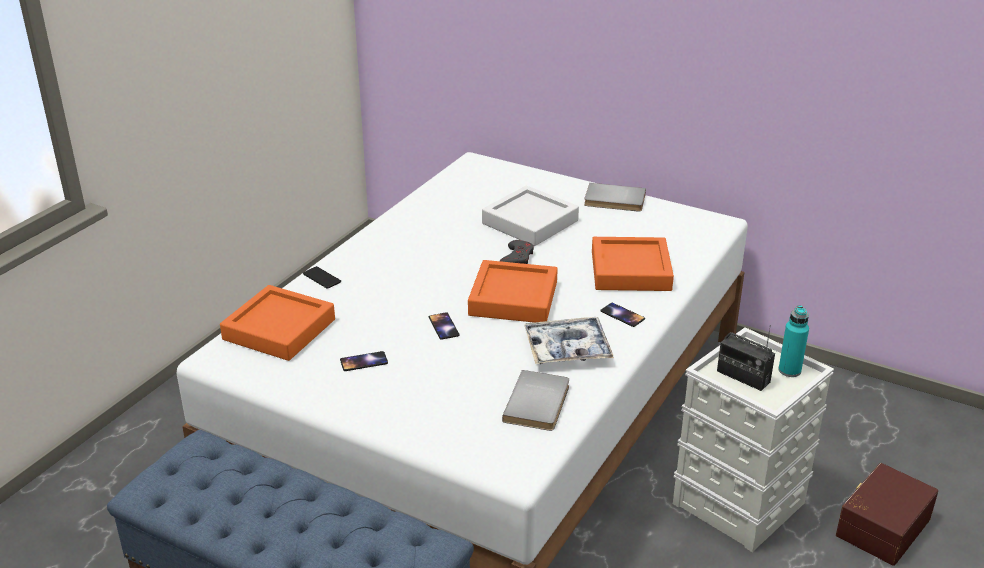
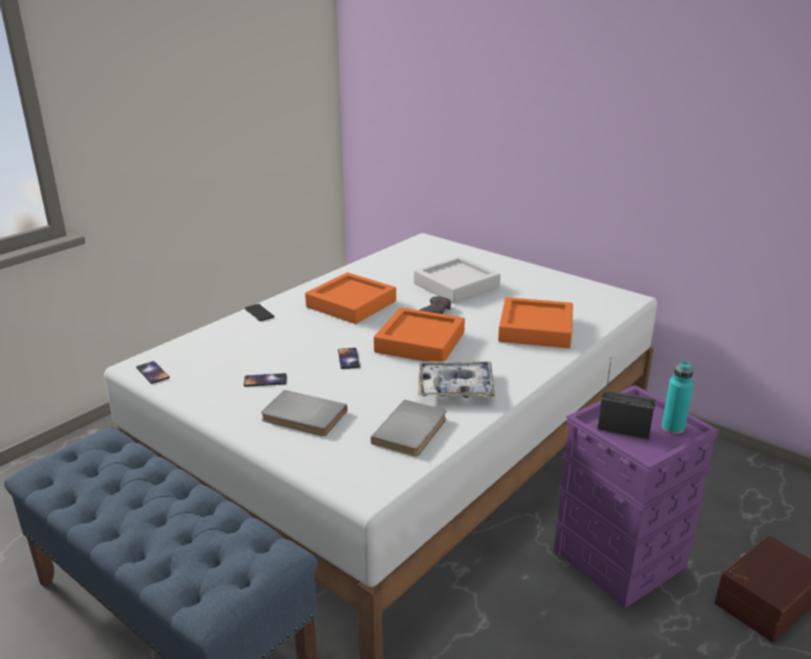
camera: 10 degrees right, 5 degrees down
(279, 329) = (204, 348): orange tray -> orange tray (351, 304)
(614, 201) = (537, 275): grey book -> grey book (302, 417)
(622, 315) = (517, 364): phone -> phone (153, 373)
(740, 503) = (621, 559): grey storage box -> purple storage box
(743, 377) = (623, 429): radio -> radio turned 150 degrees clockwise

